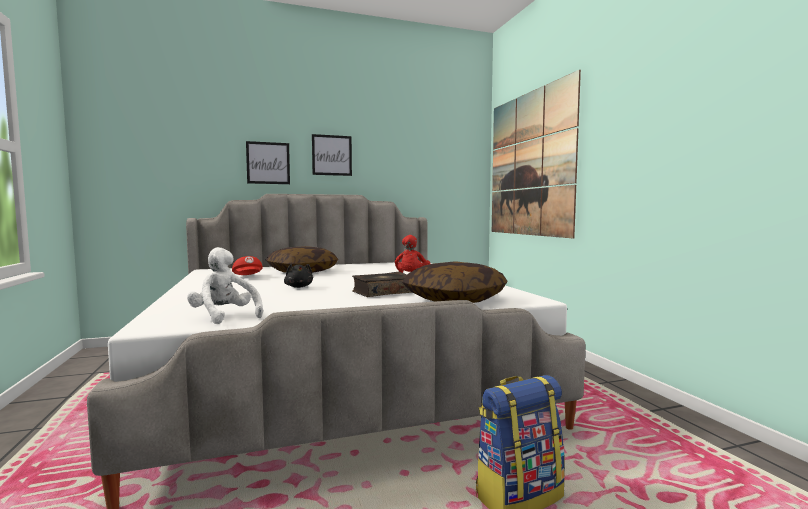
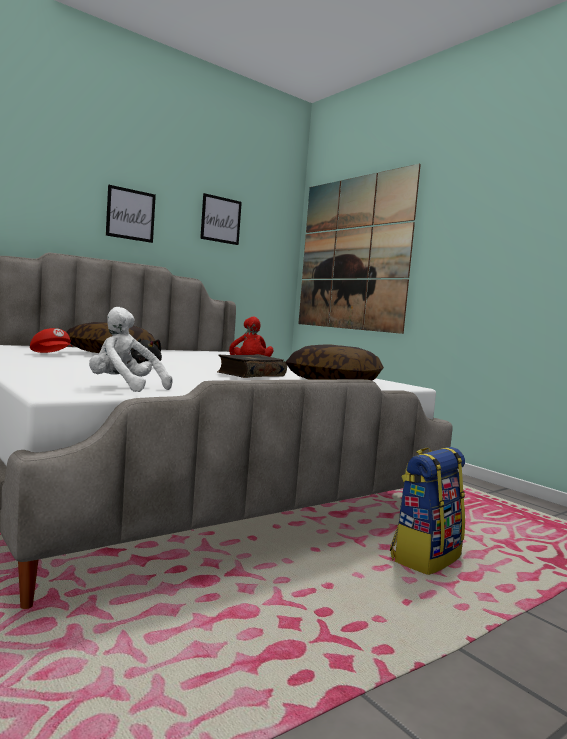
camera: 20 degrees left, 0 degrees up
(268, 163) = (51, 213): picture -> picture (221, 220)

